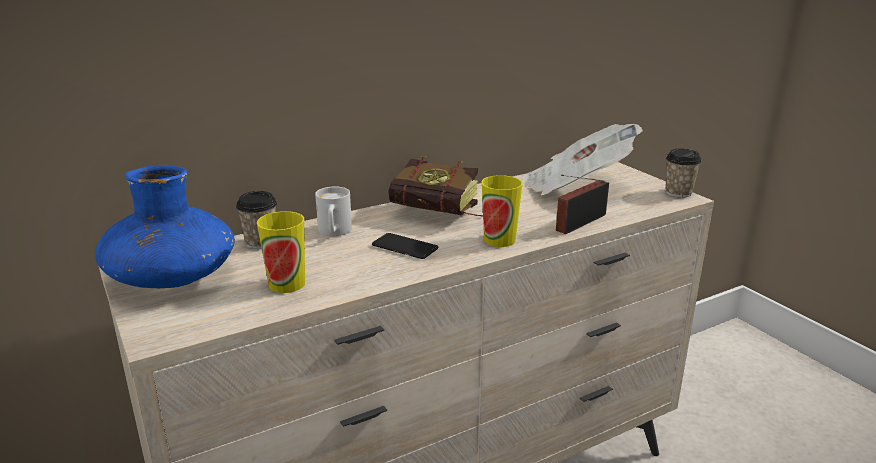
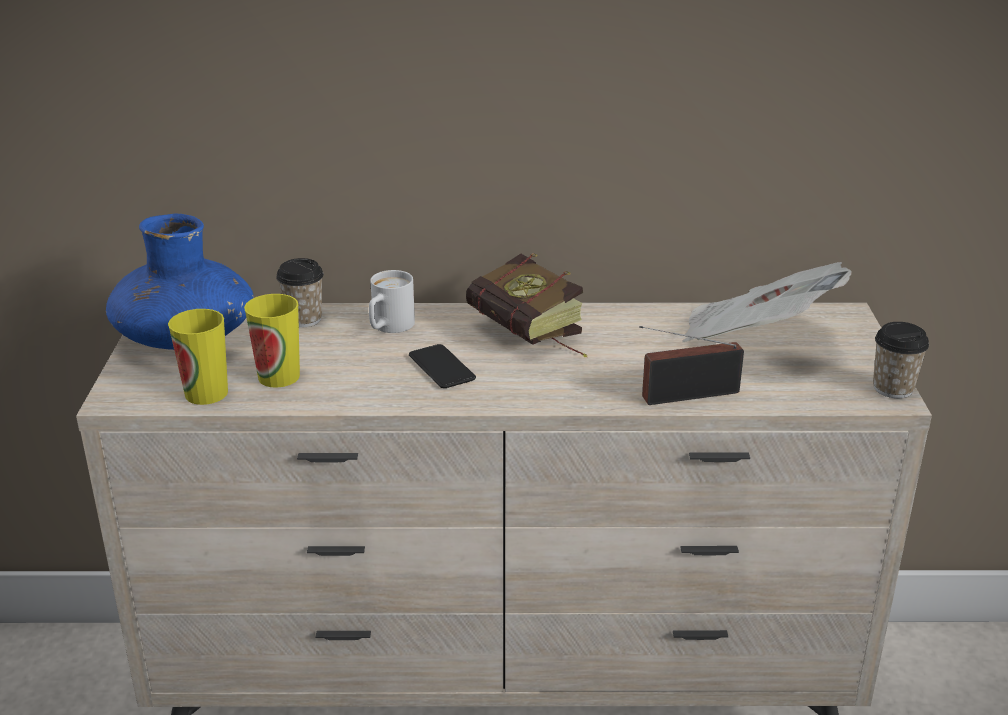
camera: 30 degrees right, 5 degrees up
(499, 240) = (558, 389): cup -> cup (206, 393)

